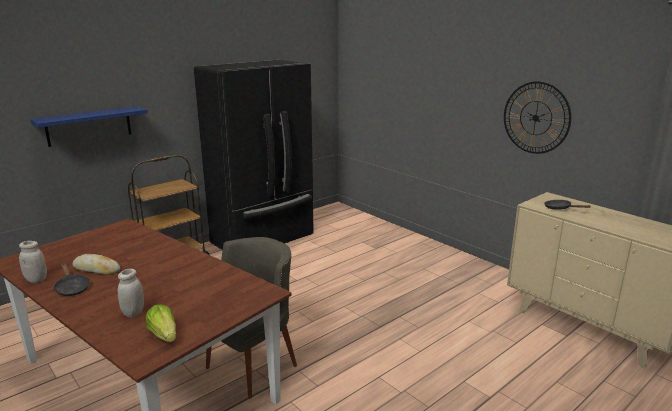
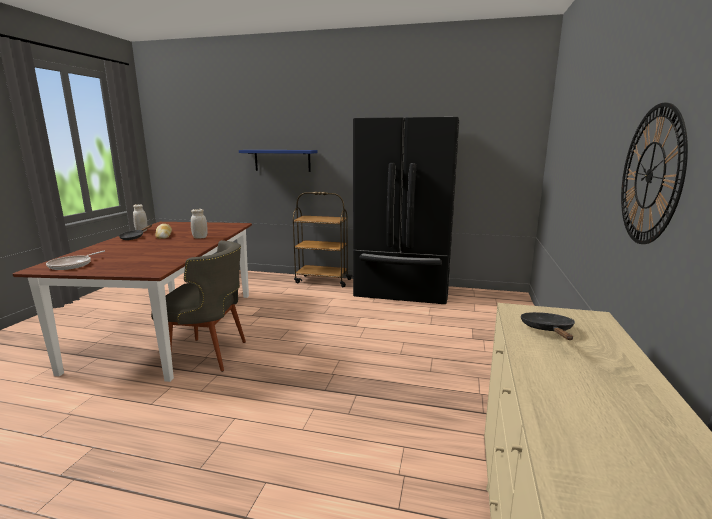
camera: 55 degrees right, 5 degrees down
(133, 312) = (104, 253): white jar -> white jar (200, 237)
(164, 335) = (72, 265): lettuce -> frying pan

